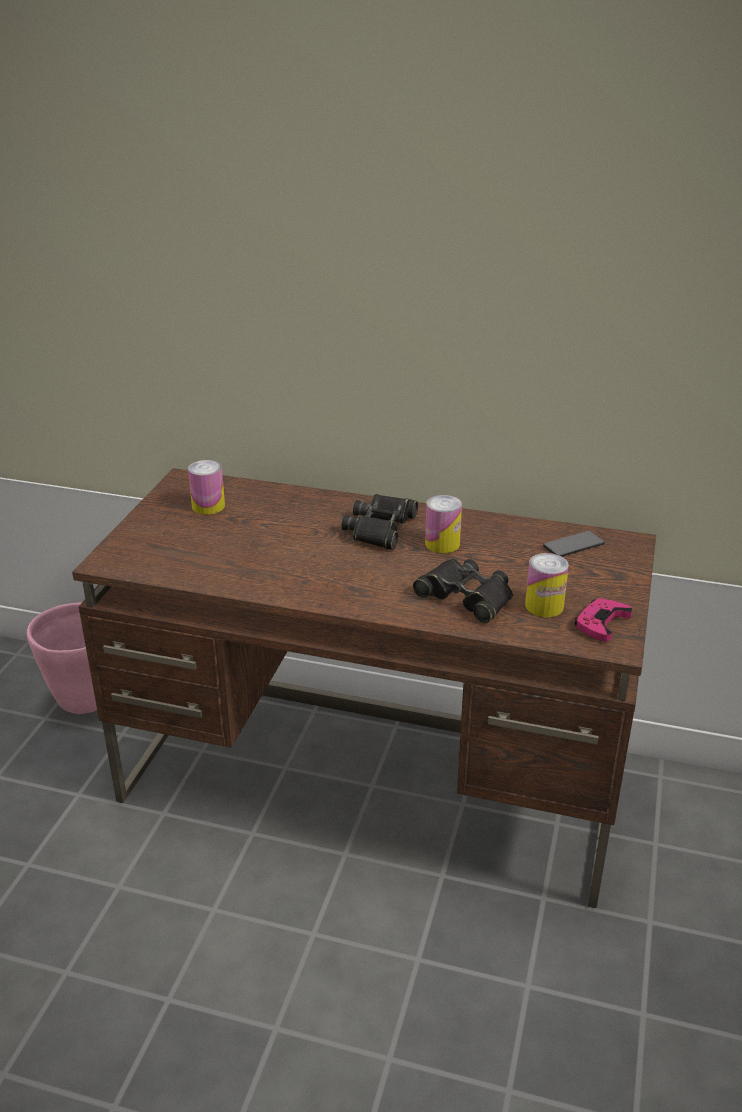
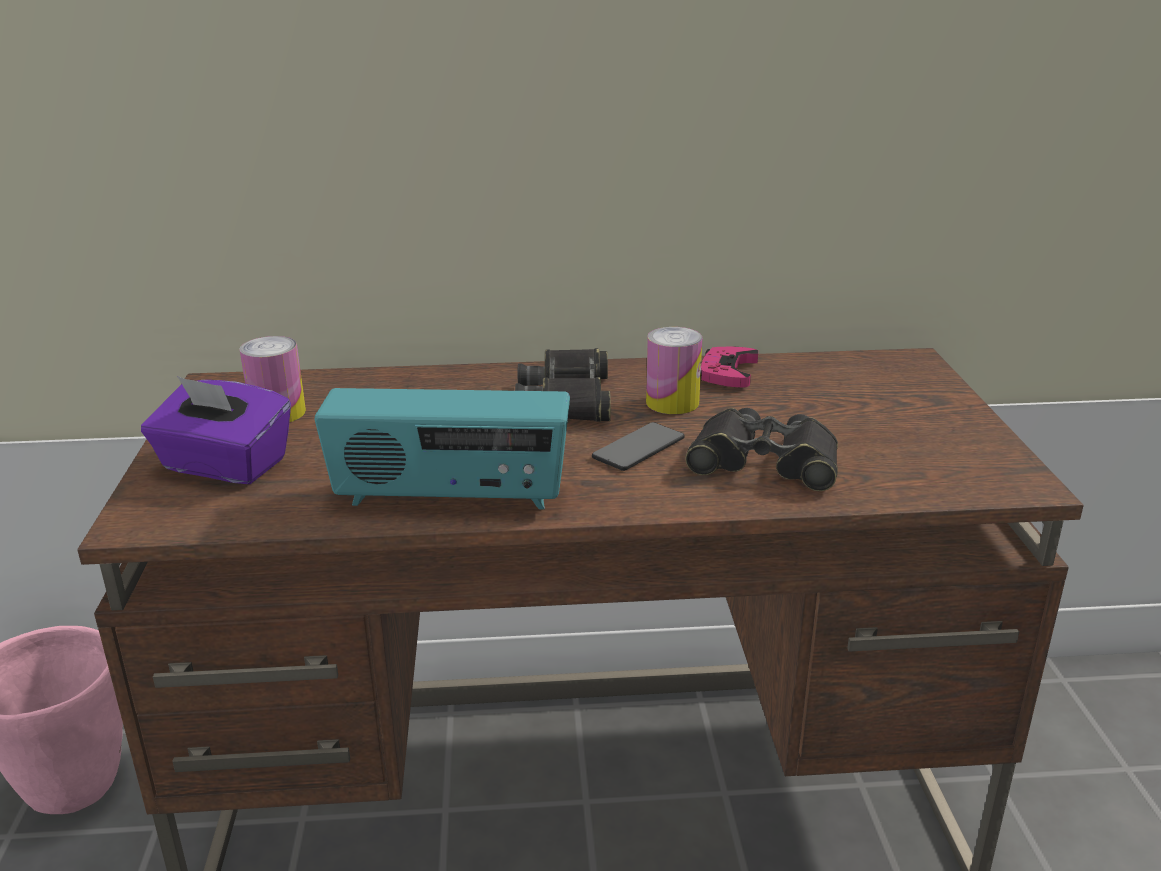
camera: 20 degrees left, 5 degrees down
(163, 536) = (224, 465): none -> purple tissue box
(270, 582) = (450, 498): none -> radio
(544, 606) = (881, 453): can -> none
(573, 545) = (846, 375): phone -> phone (638, 448)
(601, 623) = (976, 460): pink game controller -> pink game controller (727, 373)

